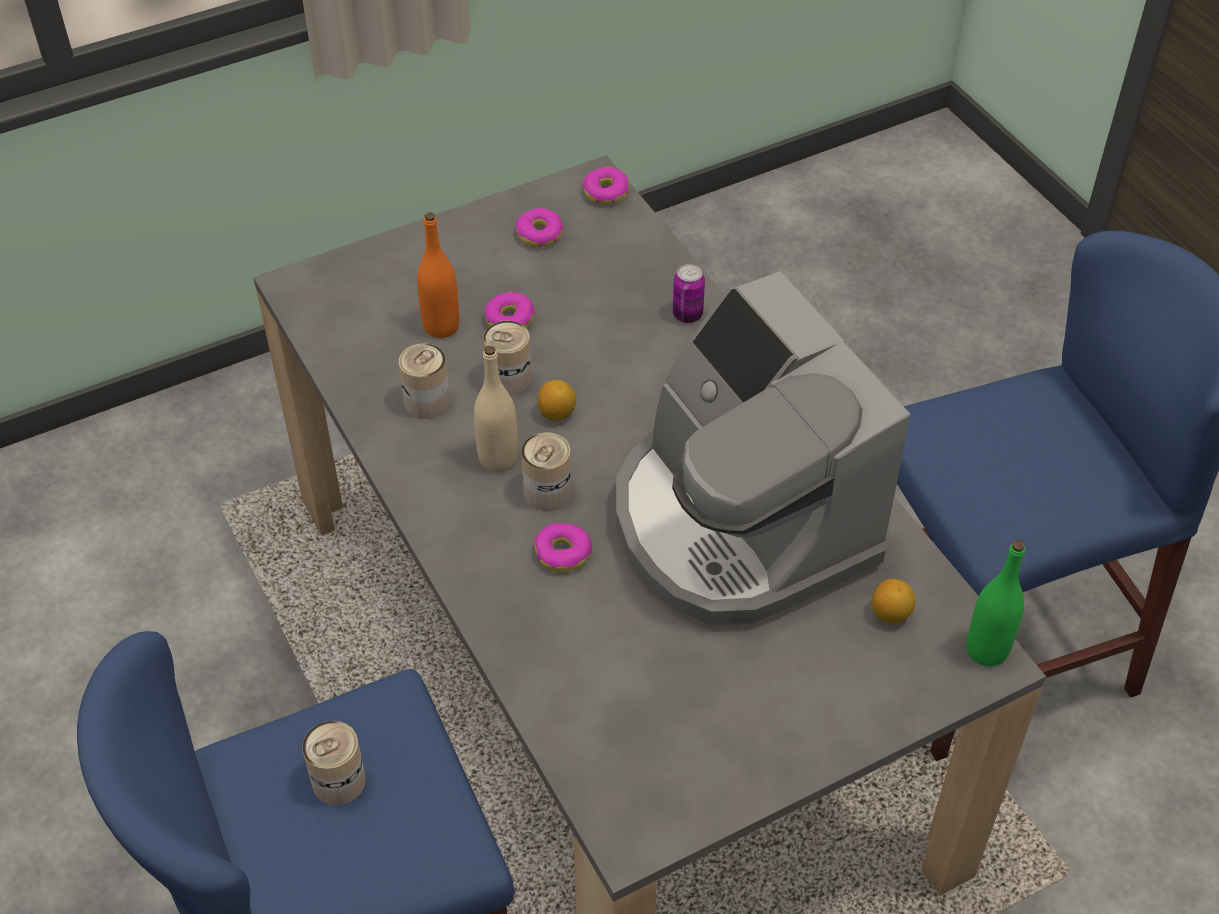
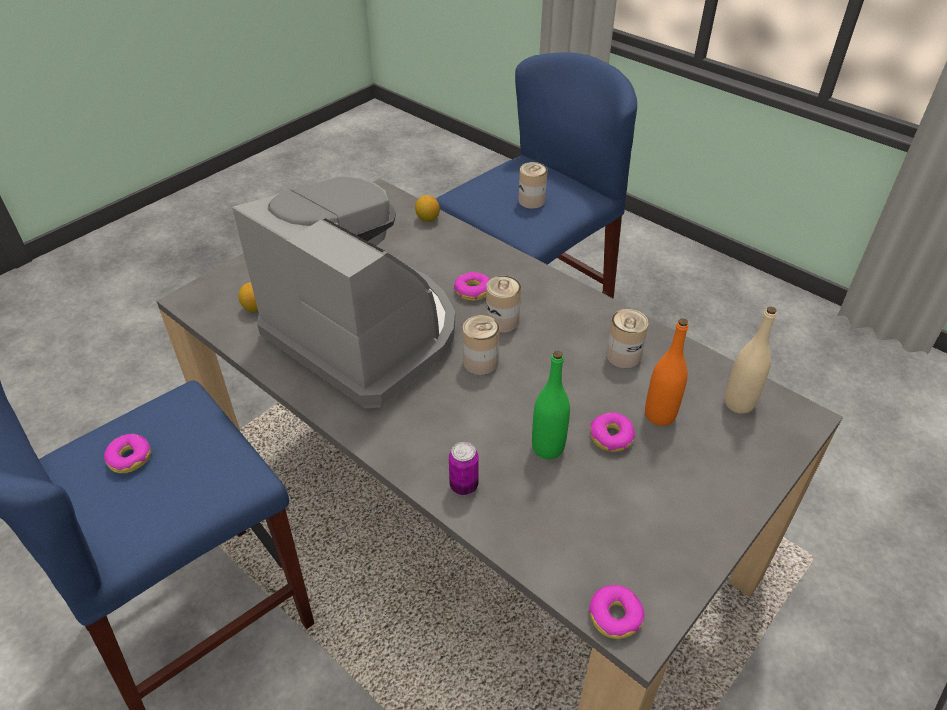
camera: 160 degrees right, 5 degrees down
(498, 459) = (547, 332): beige bottle -> beige bottle (738, 403)
(509, 379) = (577, 387): can -> can (480, 362)
(539, 234) = (645, 535): donut -> donut (130, 458)
(557, 413) = (526, 372): lemon -> lemon (427, 219)
(986, 650) = (193, 304): green bottle -> green bottle (548, 447)

